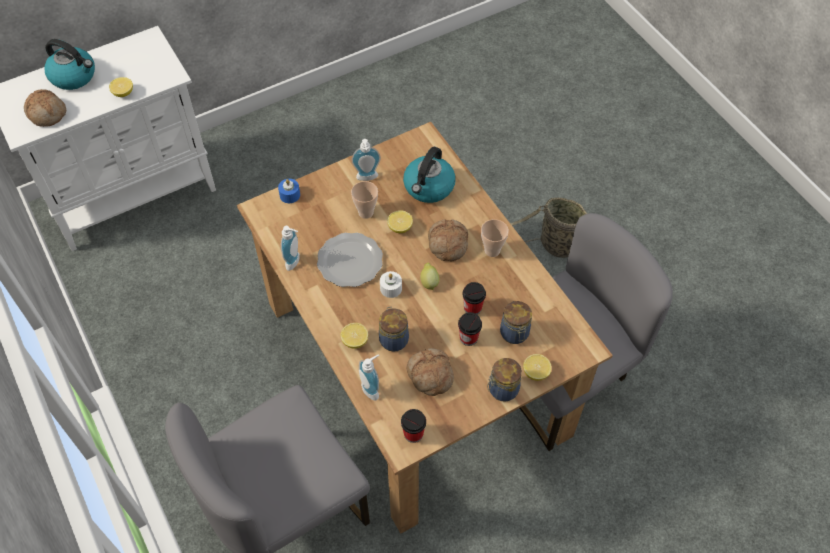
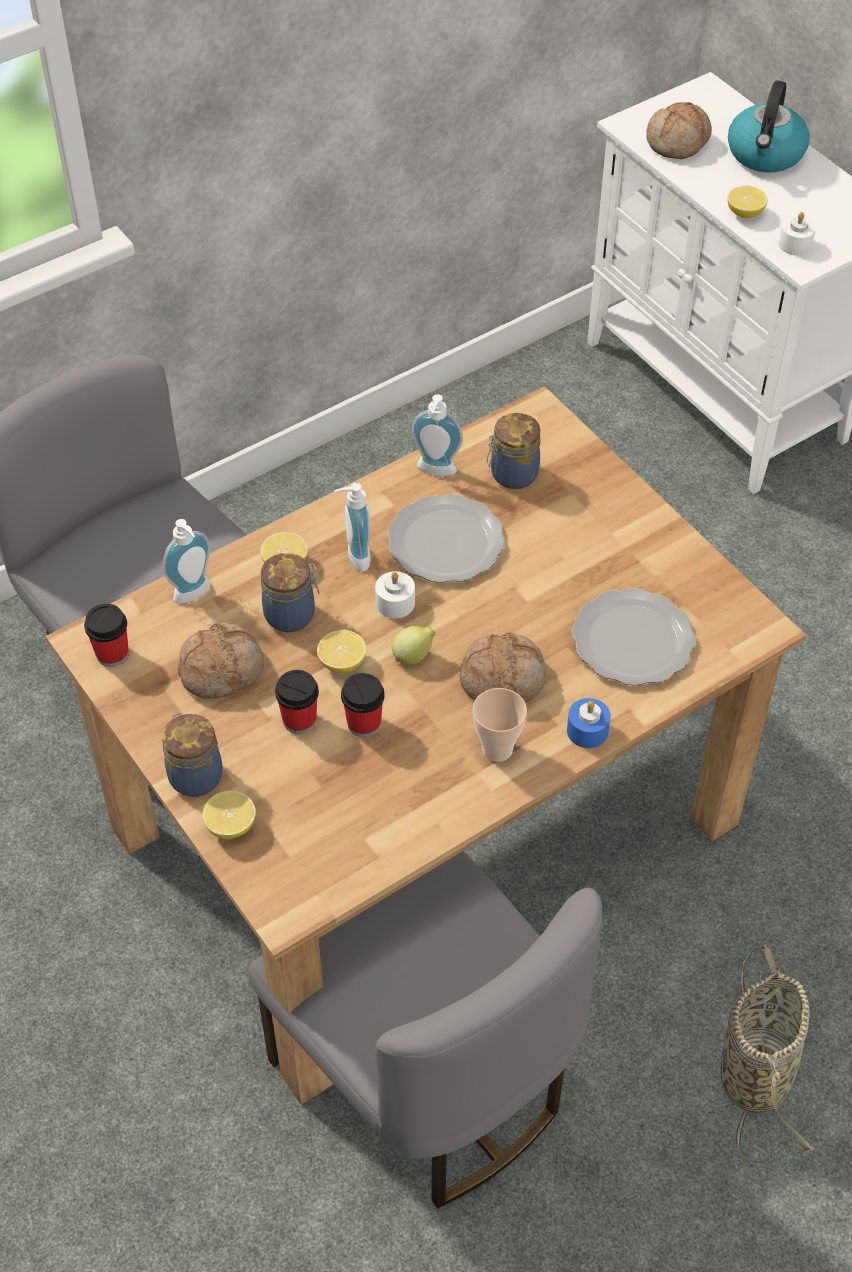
camera: 85 degrees right, 5 degrees down
(157, 76) = (795, 244): none -> white candle
(290, 195) = (577, 448): blue candle -> blue candle (587, 731)
(366, 212) = (556, 554): cup -> none
(367, 178) = (636, 549): soap dispenser -> soap dispenser (354, 557)
(400, 227) = (530, 605): lemon -> lemon (342, 663)
(429, 187) = (633, 642): kettle -> plate
(514, 334) = (311, 791): jar -> jar (512, 475)

